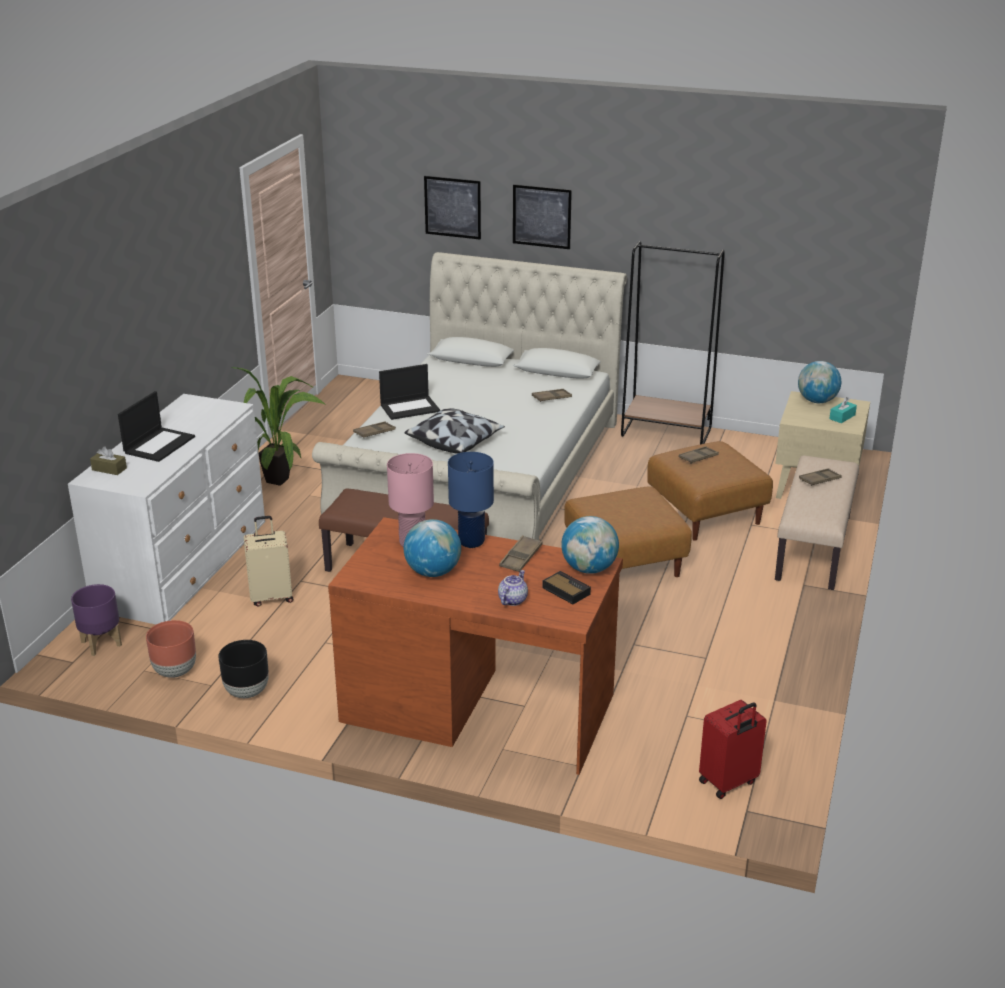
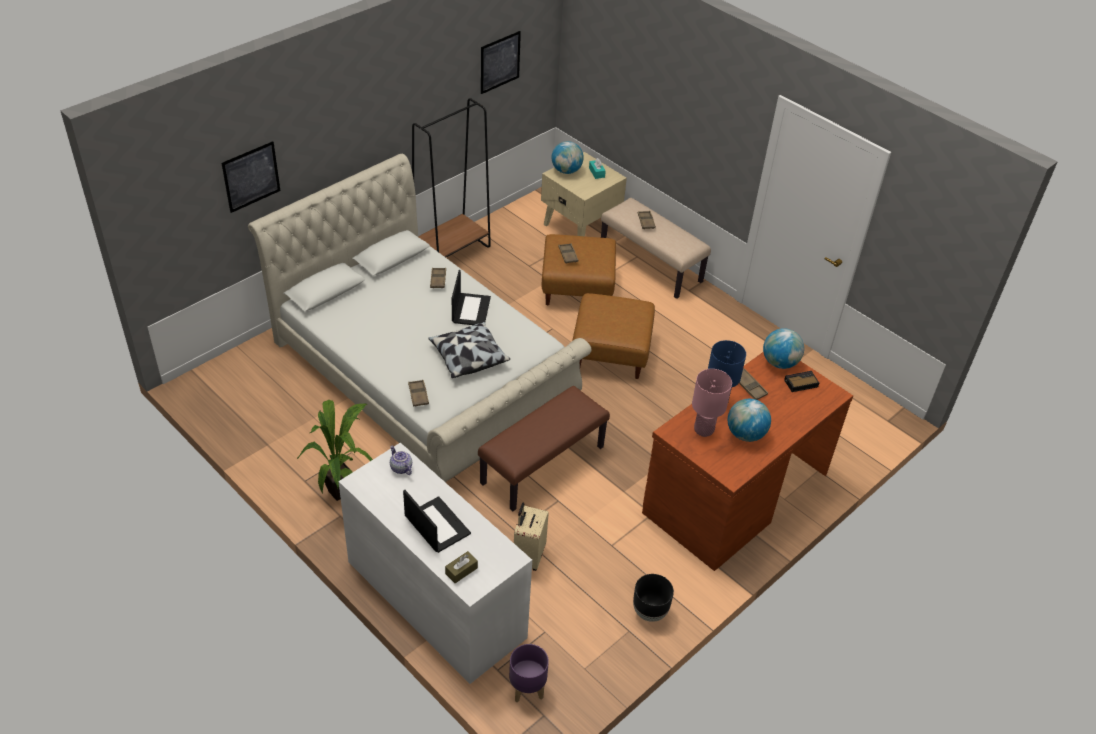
camera: 65 degrees left, 15 degrees up
(174, 671) = (597, 649): brown planter -> none
(410, 407) = (388, 359): laptop -> laptop (470, 309)
(512, 600) = (799, 411): teapot -> teapot (400, 468)
(541, 216) = (327, 143): picture -> picture (500, 62)
(728, 783) = (861, 416): red suitcase -> none

